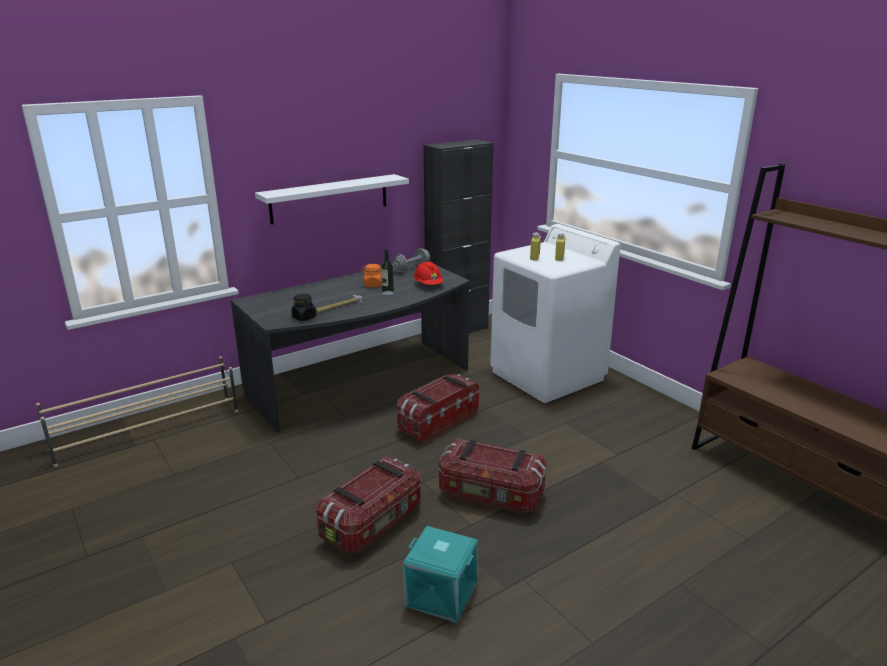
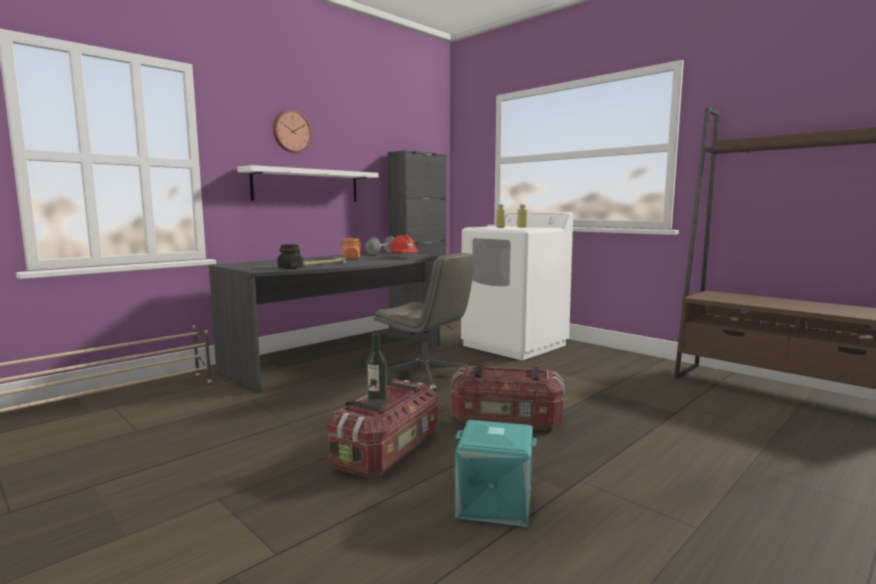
camera: 10 degrees left, 15 degrees down
(311, 144) = (291, 131): none -> wall clock
(387, 293) = (368, 260): bottle -> bottle (377, 402)
(437, 422) = (426, 377): storage box -> grey office chair

